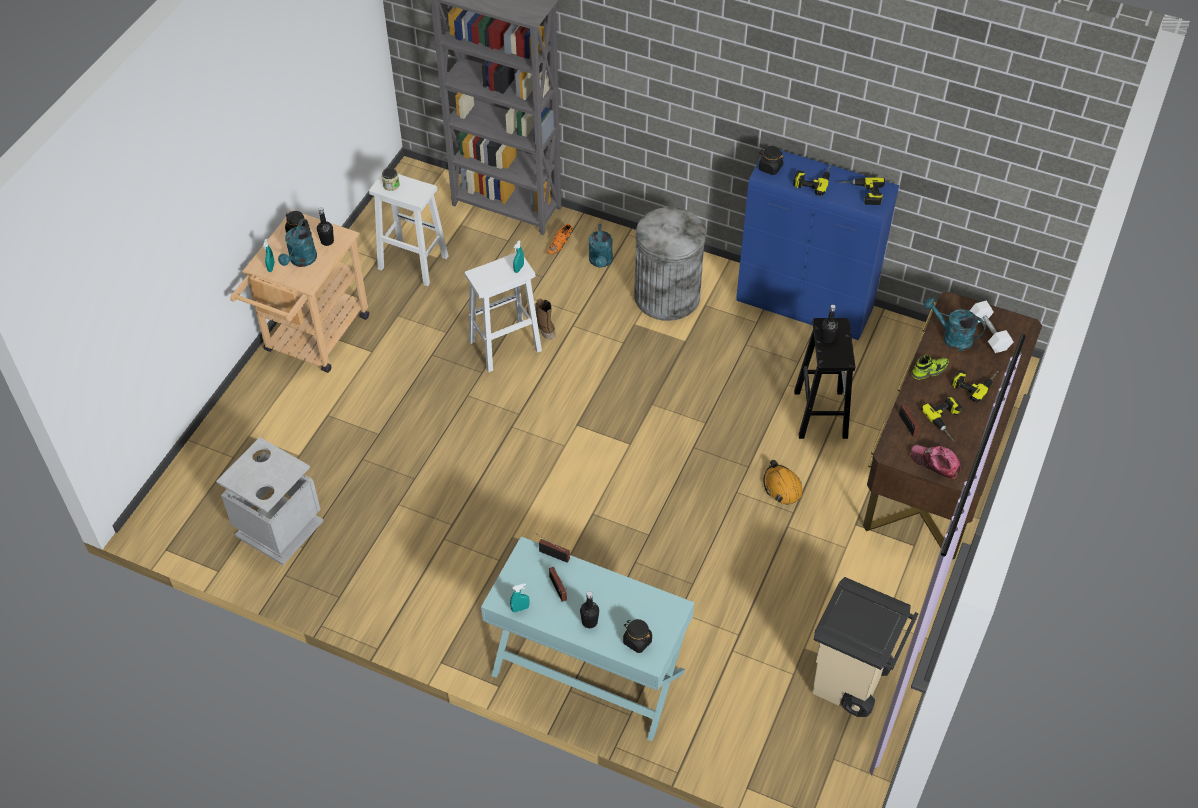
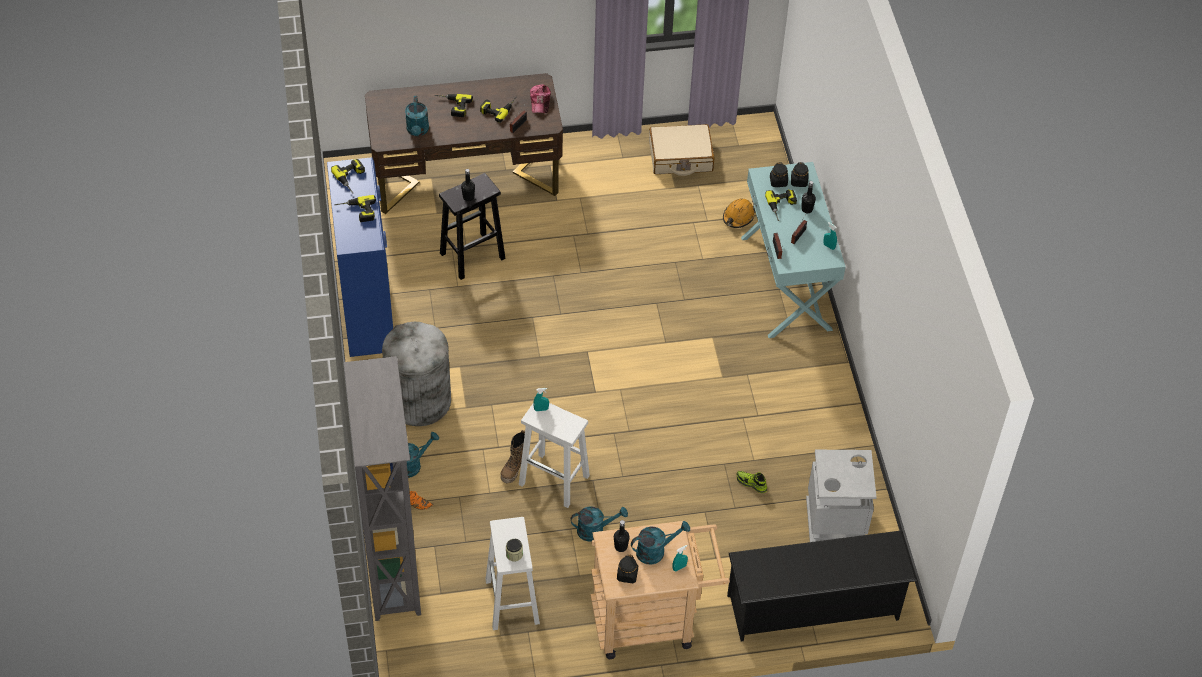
camera: 125 degrees left, 0 degrees up
(216, 456) = (813, 607): none -> black shoe rack
(430, 348) = (595, 530): none -> turquoise watering can
(610, 599) = (782, 207): none -> power drill
(770, 168) = (363, 242): black jar -> black jar (778, 182)
(782, 487) = (556, 250): orange hard hat -> orange hard hat (738, 217)
(850, 682) = (680, 157): beige trash can -> beige suitcase
(929, 371) = (459, 131): shoe -> shoe (751, 484)
(988, 333) = (398, 114): white dumbbell -> none

